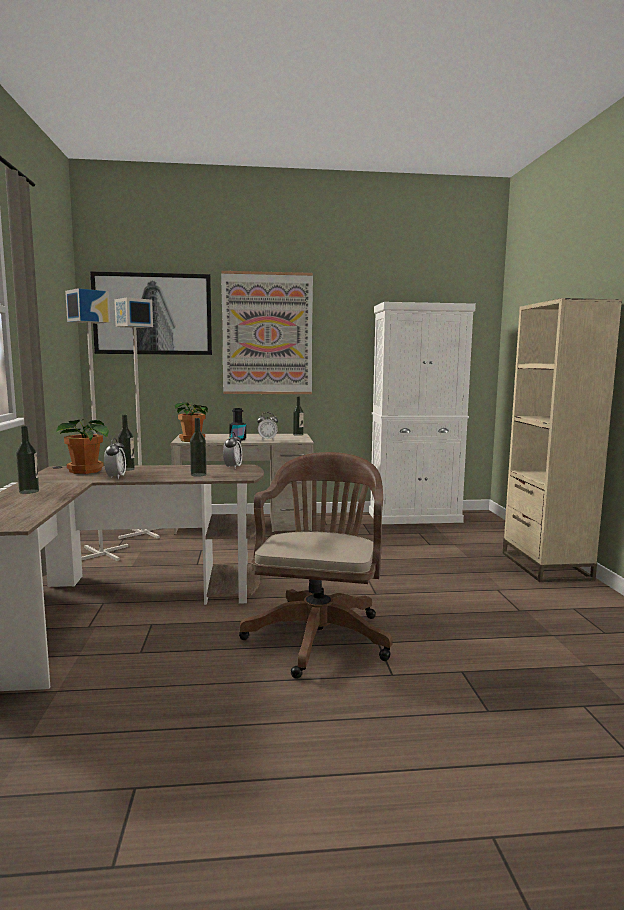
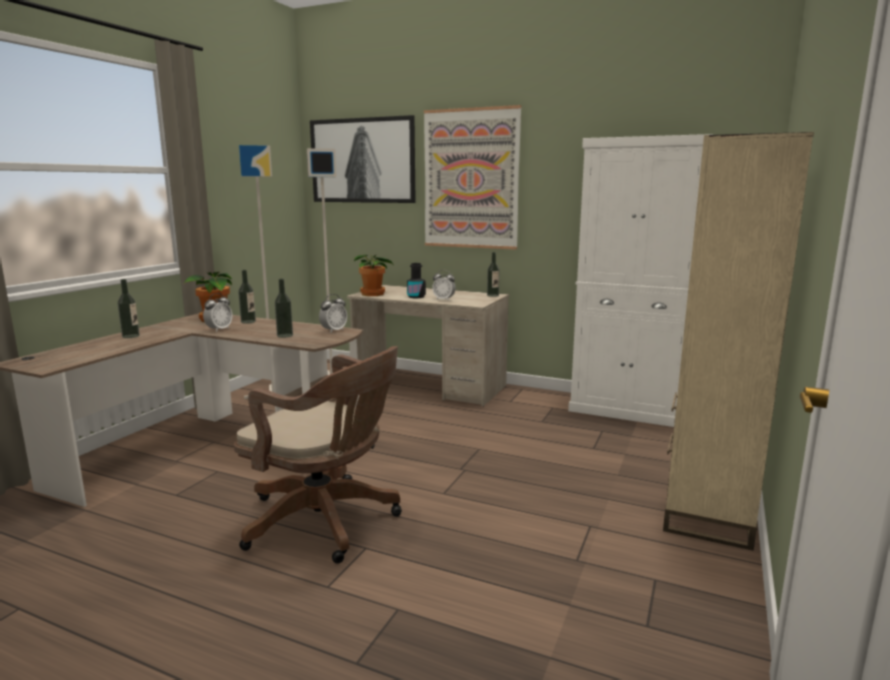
camera: 30 degrees right, 5 degrees up
(319, 634) = (327, 522): brown office chair -> brown office chair turned 75 degrees clockwise

